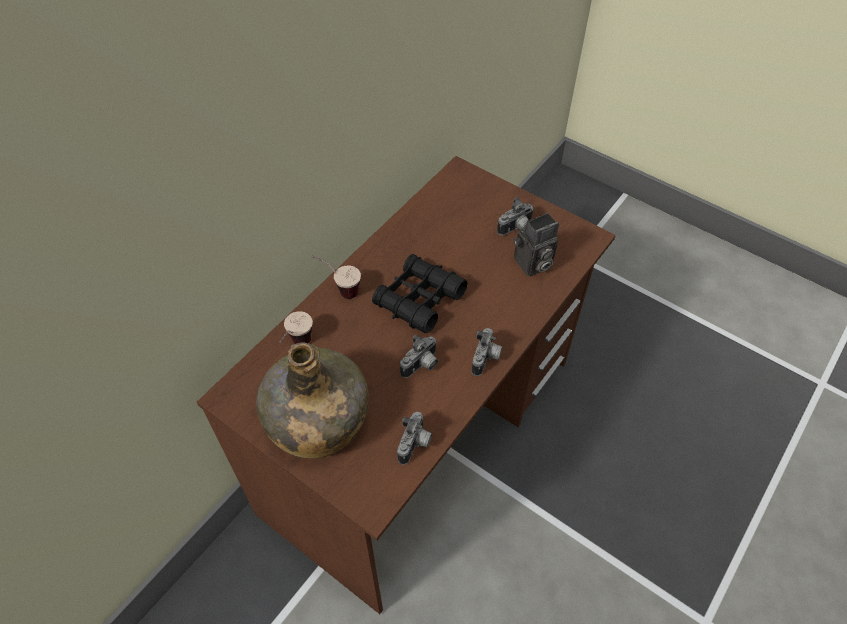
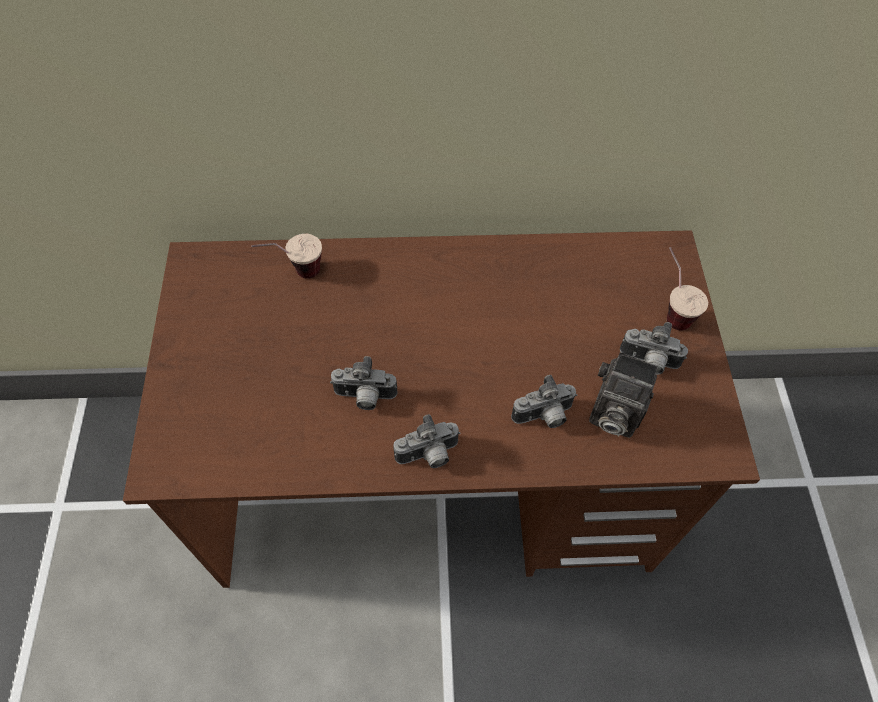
camera: 50 degrees right, 5 degrees up
(316, 420) = (221, 350): green bottle -> none
(339, 289) = (396, 257): cup -> cup (670, 309)
(415, 445) = (259, 461): camera -> camera (544, 417)
(419, 299) = (450, 335): black binoculars -> none

